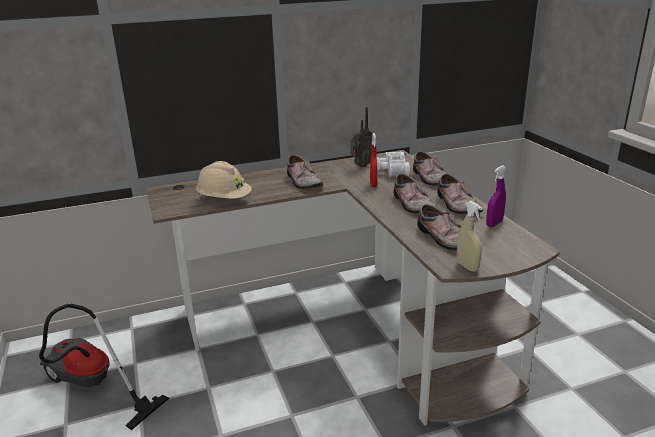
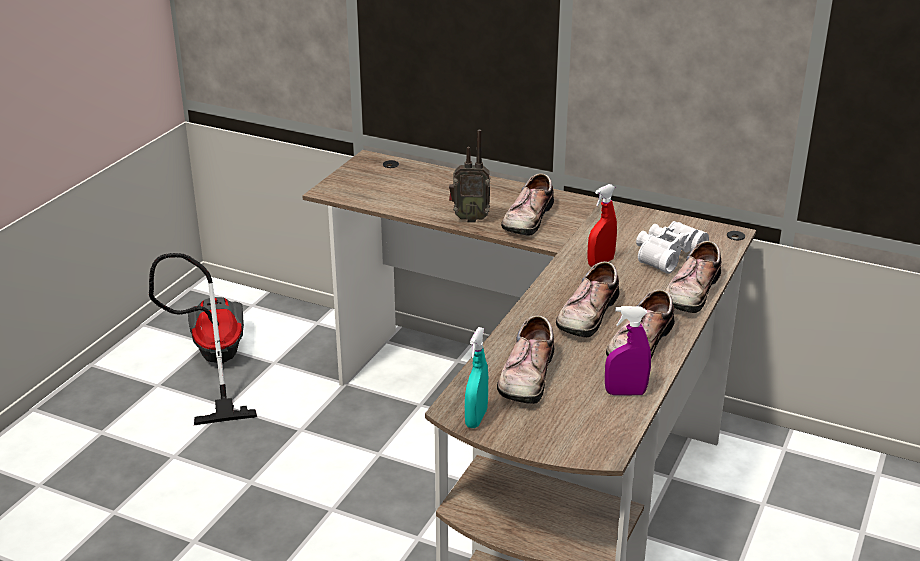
camera: 45 degrees right, 5 degrees up
(224, 199) = (404, 202): beige hard hat -> none
(360, 166) = (640, 228): radio -> radio (469, 218)
(467, 267) = (476, 418): beige spray bottle -> turquoise spray bottle

